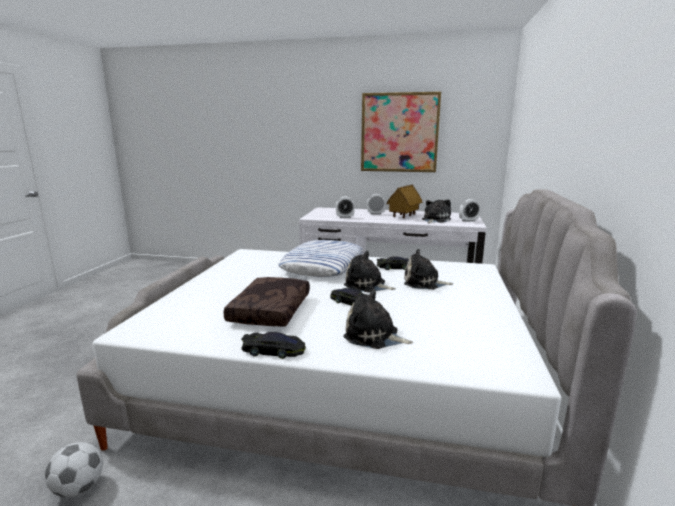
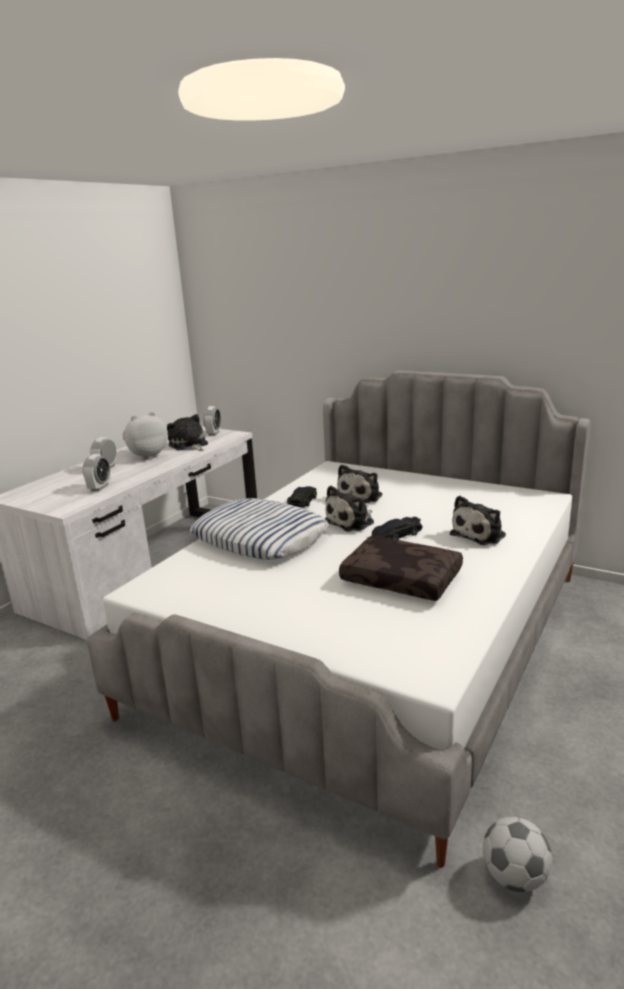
camera: 70 degrees left, 5 degrees up
(273, 350) = (501, 581): black toy car -> none
(399, 133) = (76, 337): picture -> none
(404, 216) = (147, 456): toy house -> plush toy

